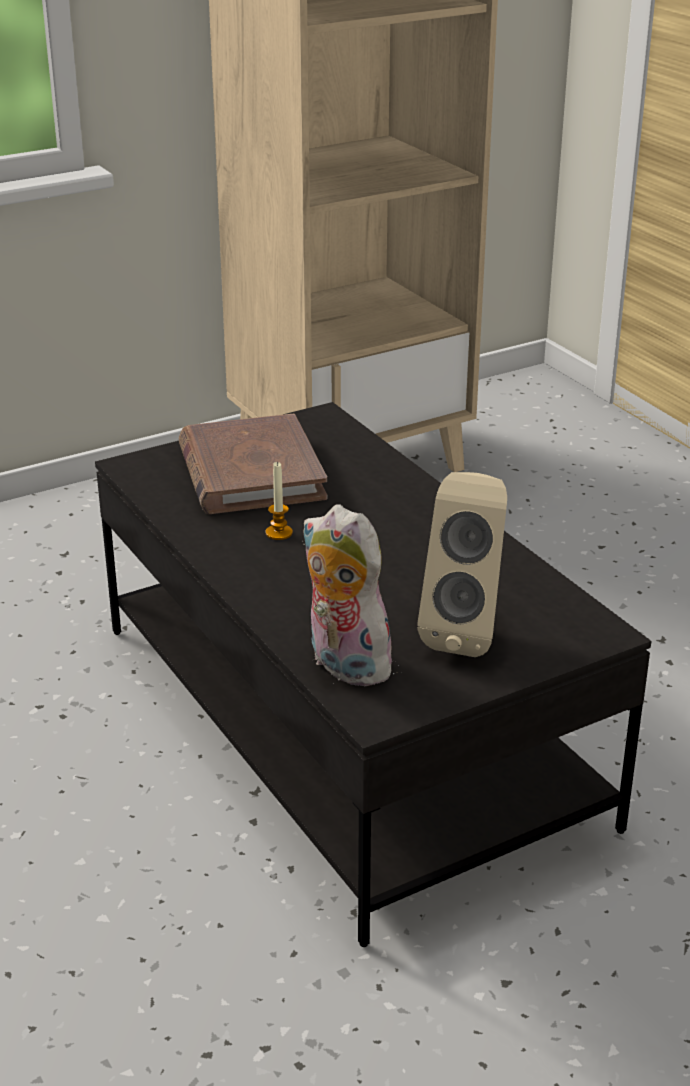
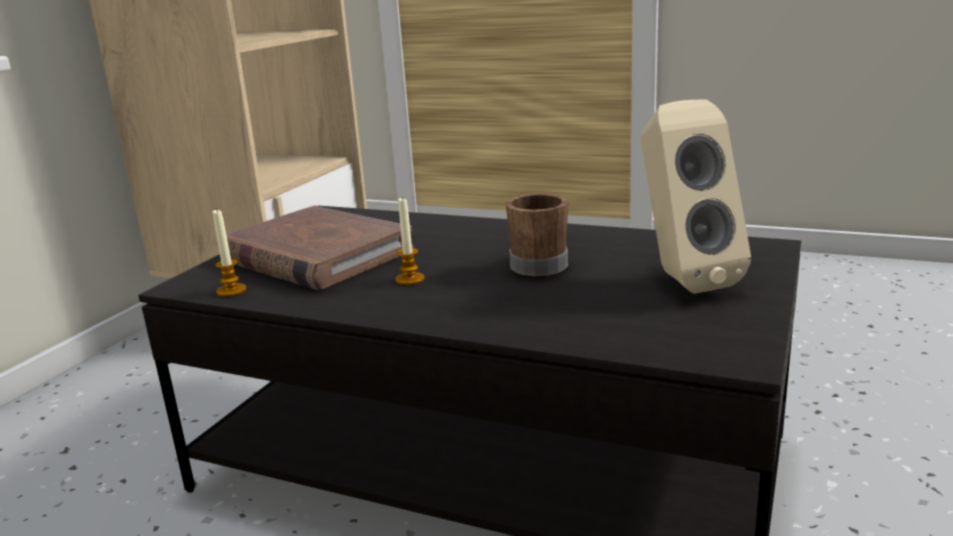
camera: 35 degrees left, 10 degrees down
(152, 486) = (231, 291): none -> candle
(343, 665) = (637, 336): plush toy -> none
(395, 563) = (542, 264): none -> brown mug

